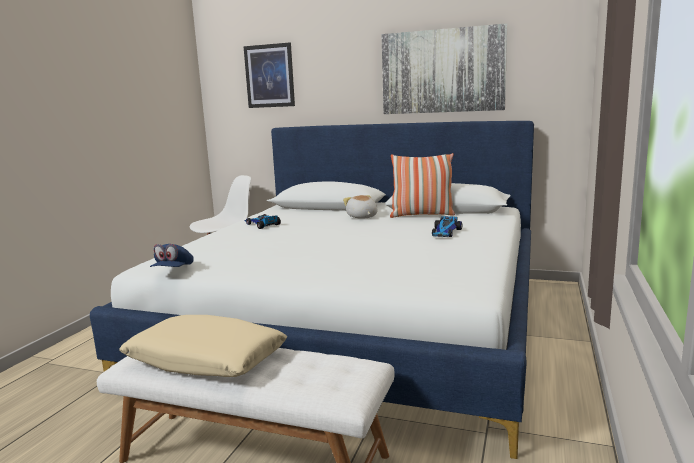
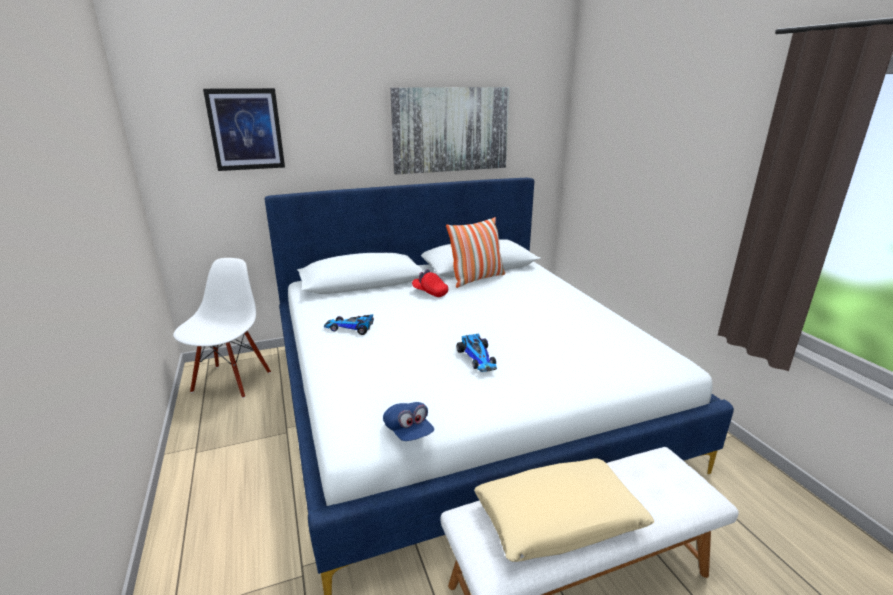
camera: 40 degrees left, 10 degrees up
(362, 217) = (430, 292): plush toy -> red cap
(445, 233) = (540, 299): toy car -> toy car (478, 358)

